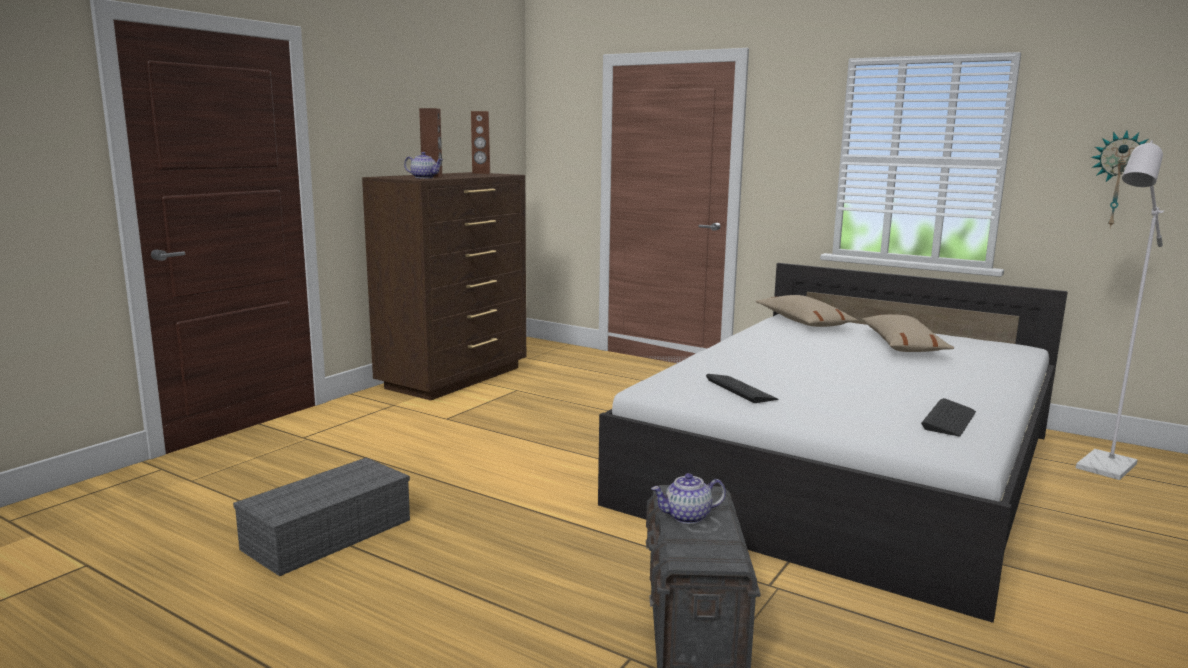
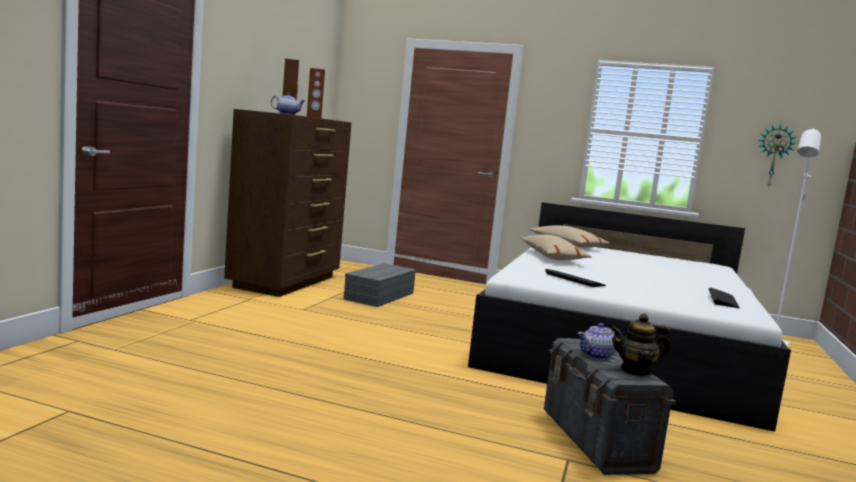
camera: 15 degrees left, 5 degrees down
(329, 533) = (271, 386): grey storage box -> grey storage box (379, 295)
(721, 544) = (635, 371): none -> teapot
(903, 345) = (646, 260): beige pillow -> beige pillow (552, 257)

